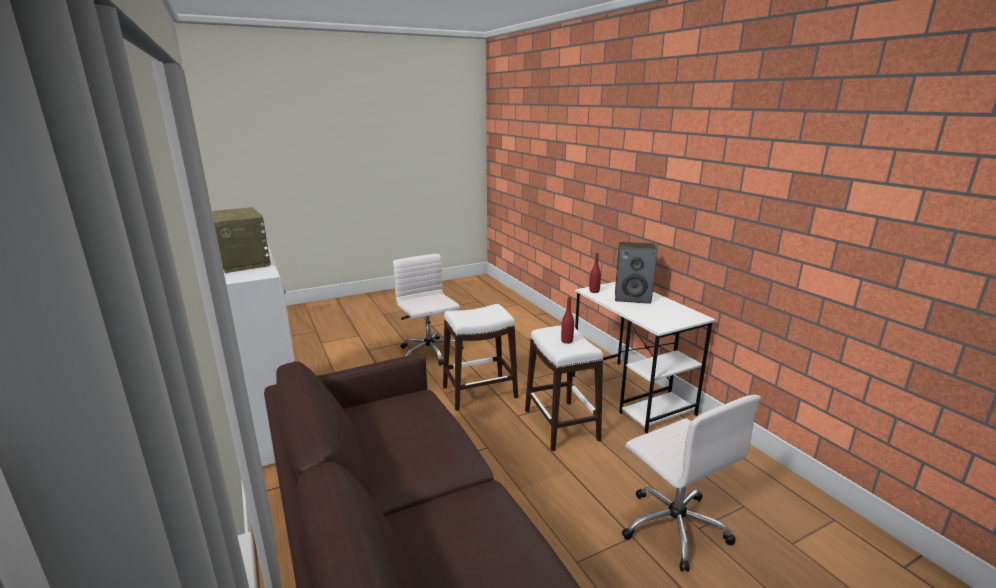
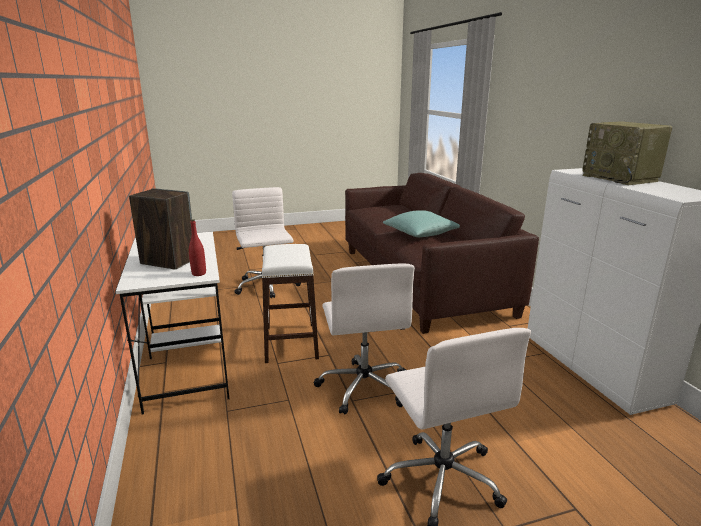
camera: 170 degrees left, 0 degrees up
(414, 448) = (421, 233): none -> turquoise pillow
(479, 392) = (364, 386): white stool -> white office chair
(567, 341) = (287, 252): red bottle -> none

